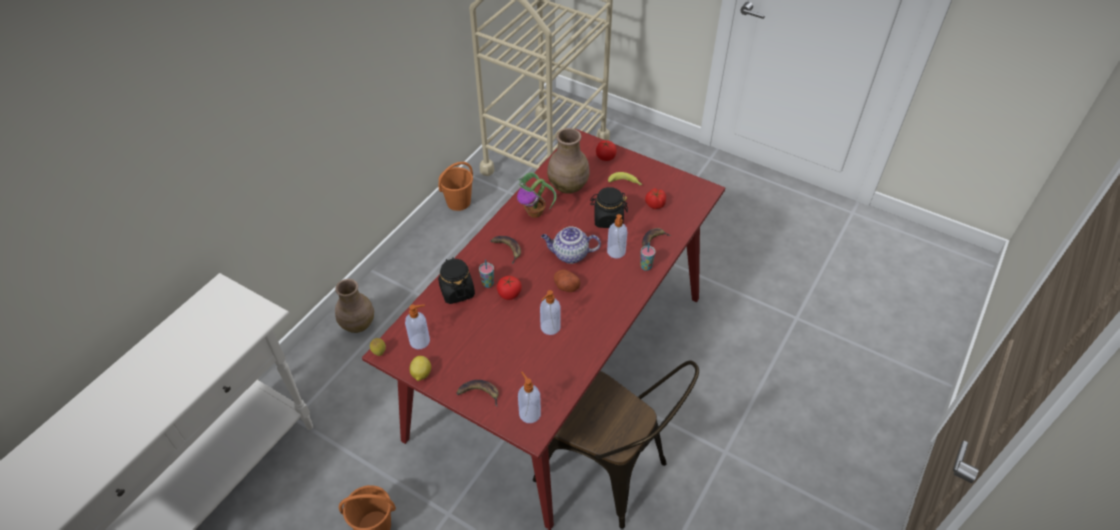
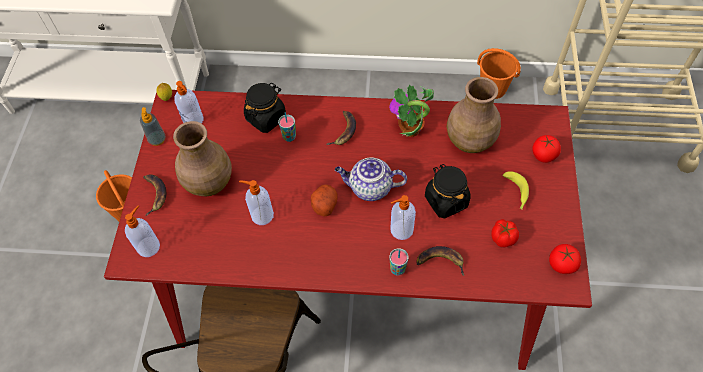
camera: 65 degrees right, 10 degrees up
(357, 324) = (308, 93): brown vase -> brown vase (209, 182)
(421, 374) = (157, 139): lemon -> soap dispenser
(509, 294) = (286, 160): tomato -> tomato (561, 264)
(569, 255) = (369, 188): teapot -> teapot turned 60 degrees counterclockwise

